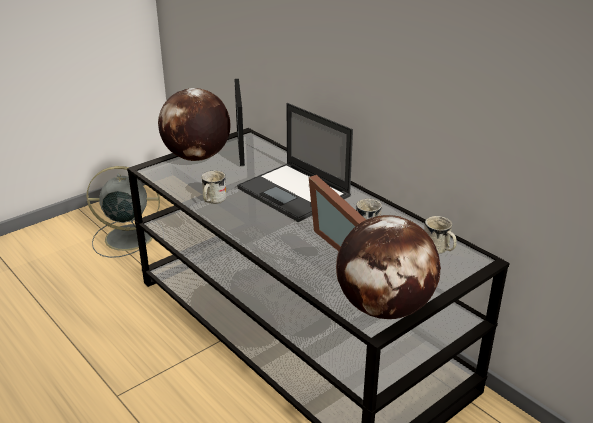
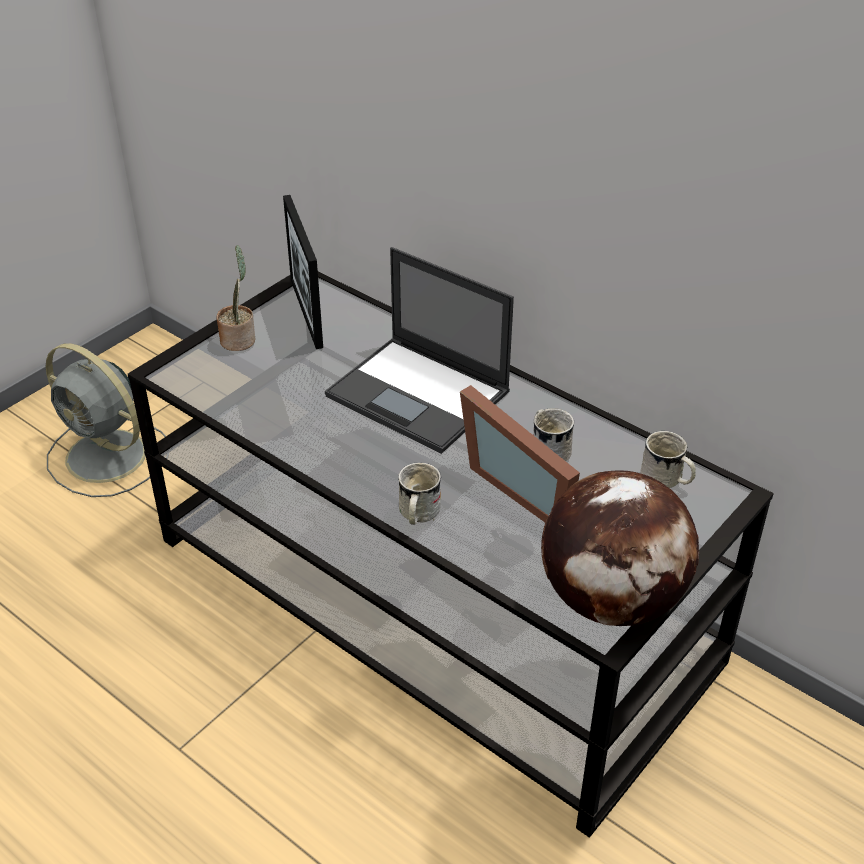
camera: 10 degrees left, 10 degrees up
(126, 237) = (109, 457): grey fan -> grey fan turned 135 degrees counterclockwise
(197, 157) = (239, 339): globe -> potted plant
(212, 200) = (292, 426): white mug -> white mug (417, 515)

